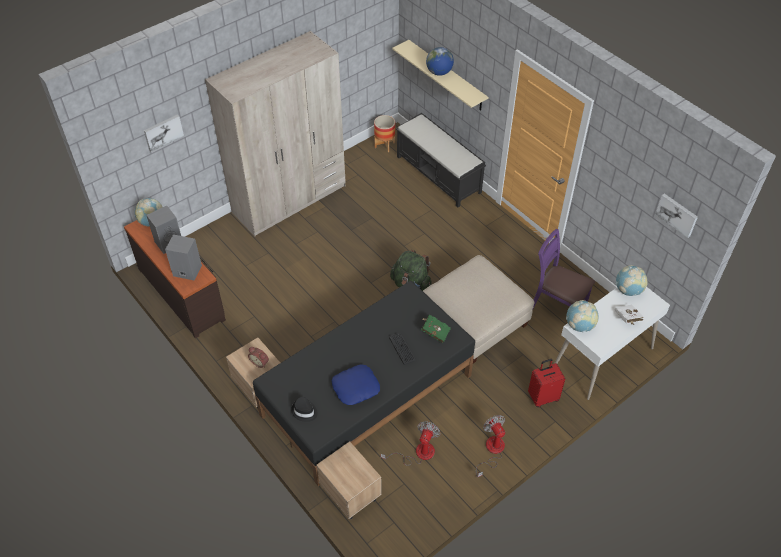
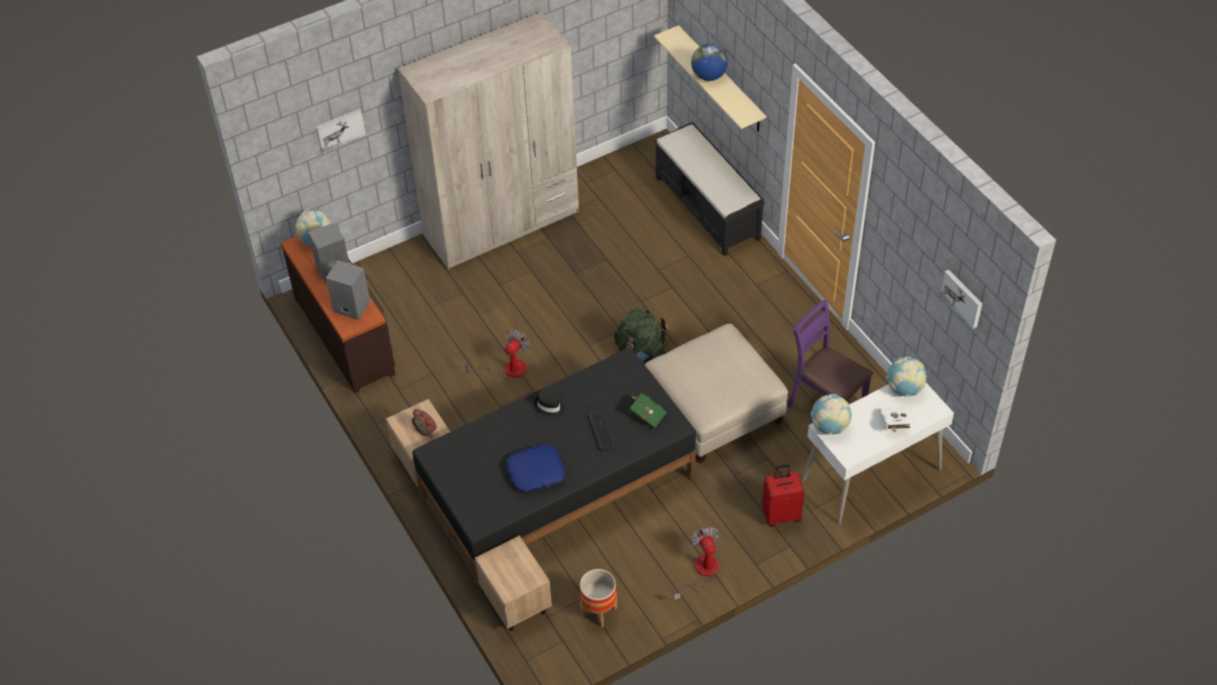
camera: 10 degrees right, 0 degrees up
(304, 411) = (468, 493): black hat -> black hat (549, 406)
(384, 145) = (642, 160): planter -> planter (598, 611)
(418, 453) = (608, 564): fan -> fan (506, 370)

